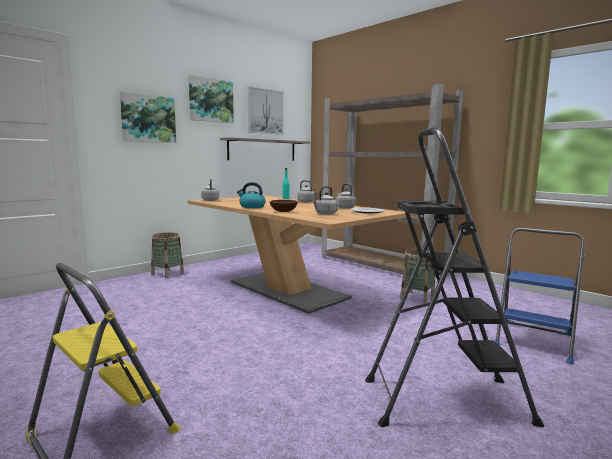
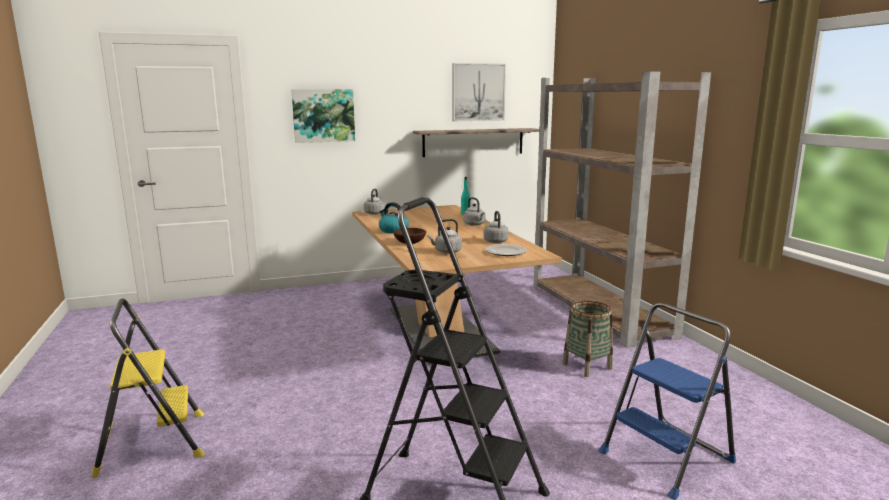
camera: 25 degrees right, 5 degrees up
(167, 274) = (338, 289): basket -> none
(211, 100) = (401, 86): picture -> none

